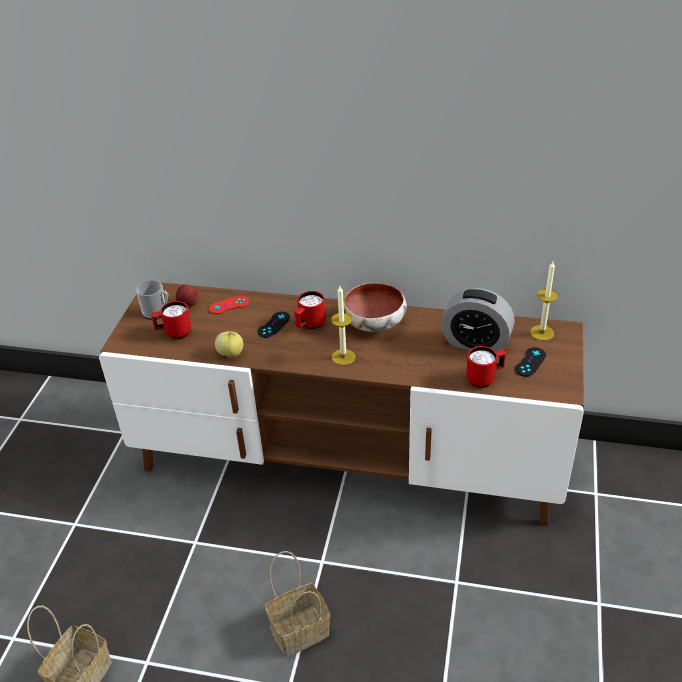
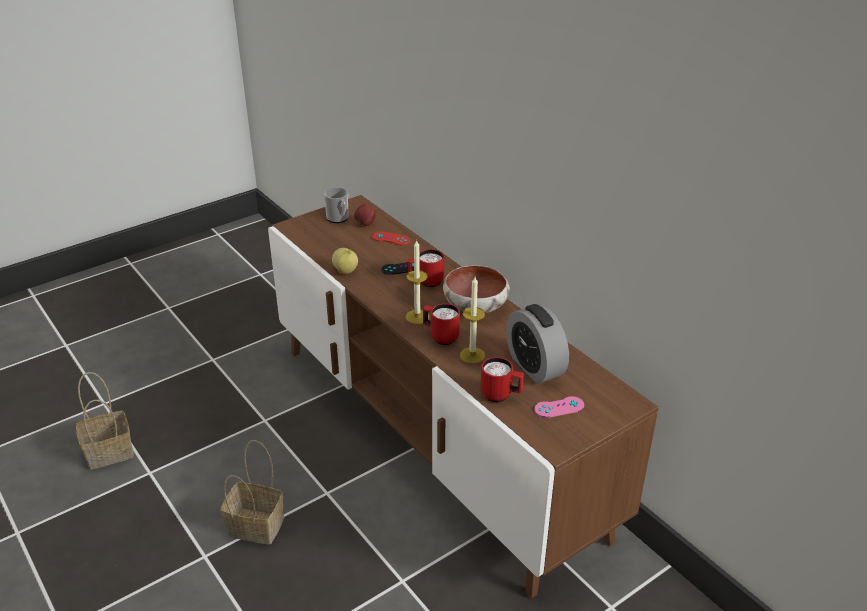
camera: 40 degrees right, 5 degrees down
(174, 333) = (329, 238): red mug -> red mug (440, 337)
(530, 362) = (559, 407): black game controller -> pink game controller
(542, 333) = (605, 392): candle -> candle (472, 355)

